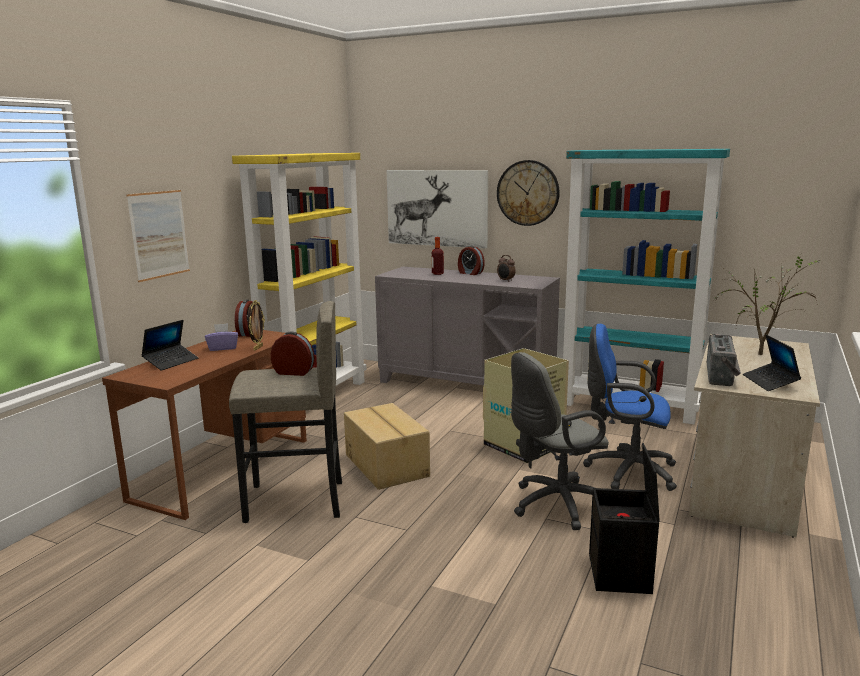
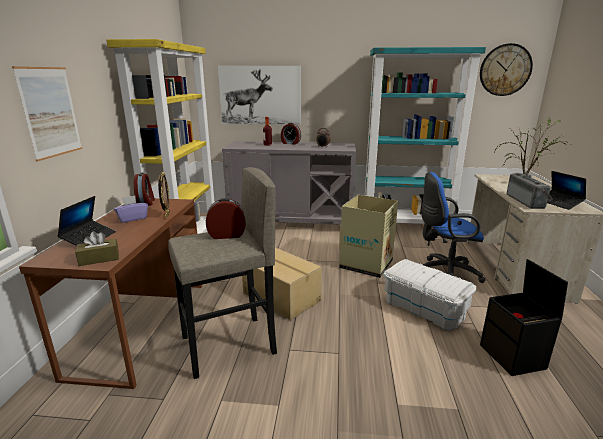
camera: 20 degrees left, 5 degrees up
(166, 379) = (99, 259): none -> brown tissue box
(528, 193) = (331, 82): wall clock -> wall clock (505, 70)
(555, 505) = (424, 308): grey office chair -> white storage box

